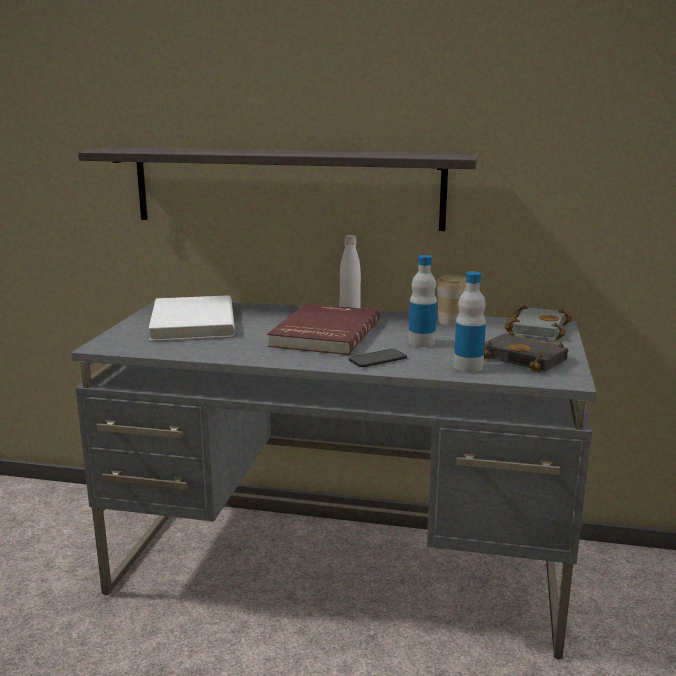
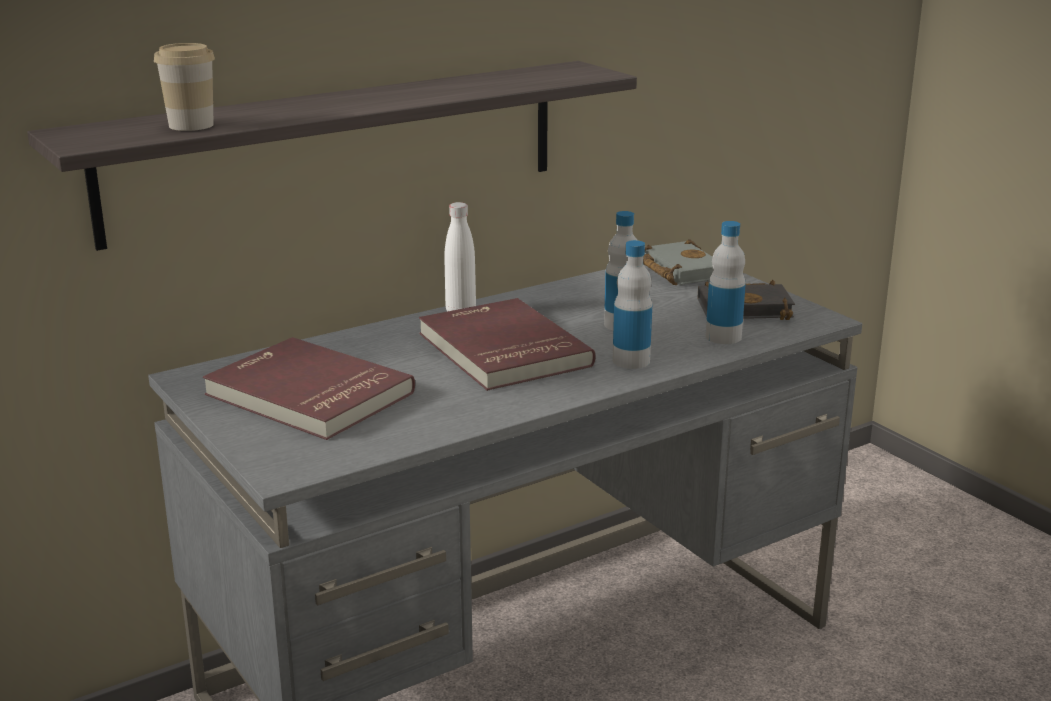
camera: 45 degrees left, 5 degrees up
(190, 322) = (307, 395): white book -> red book
(377, 359) = (631, 361): phone -> bottle
(451, 321) = (587, 288): cup -> cup (191, 125)

